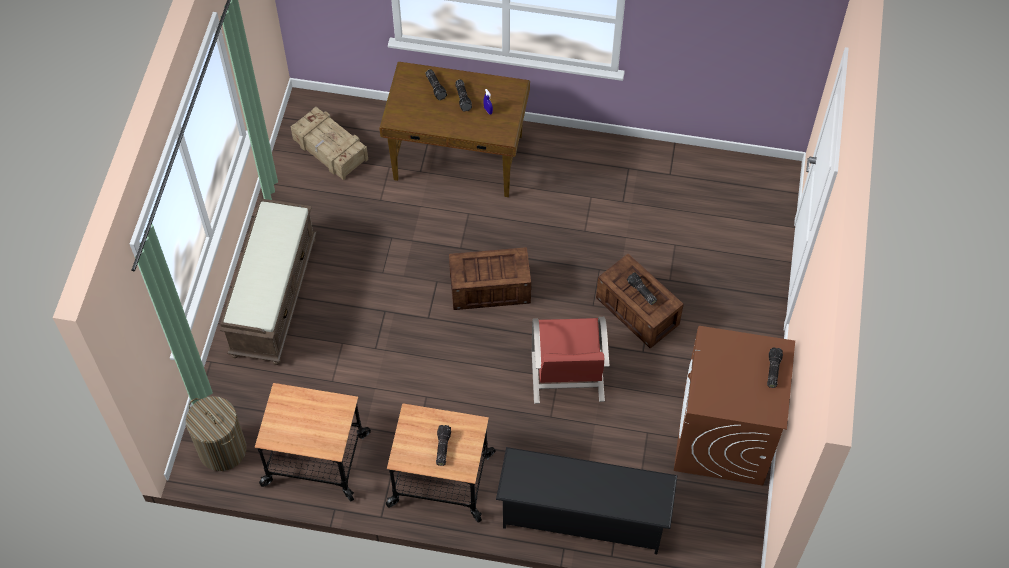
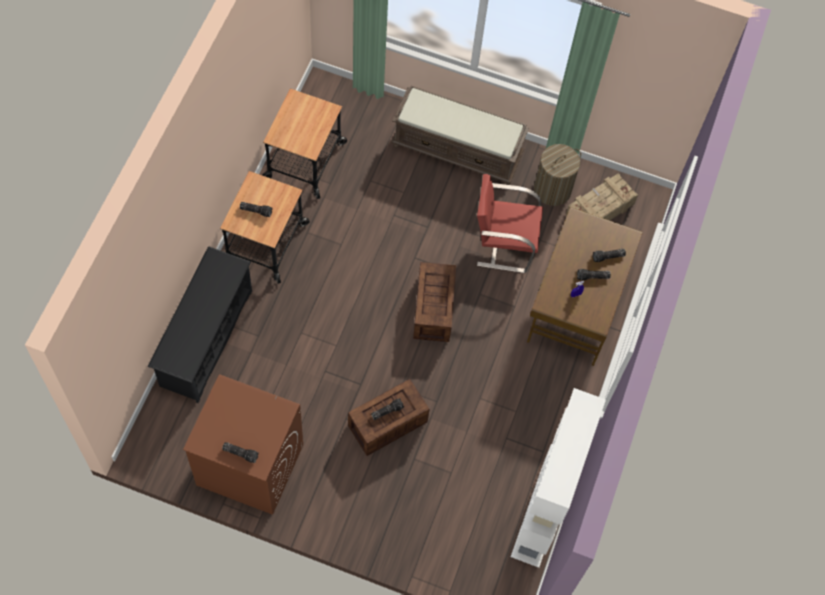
camera: 95 degrees right, 5 degrees up
(222, 449) = (328, 101): laundry basket -> laundry basket (552, 189)
(567, 377) = (334, 352): red chair -> red chair (503, 243)
(694, 161) = (542, 514): none -> white bookcase

